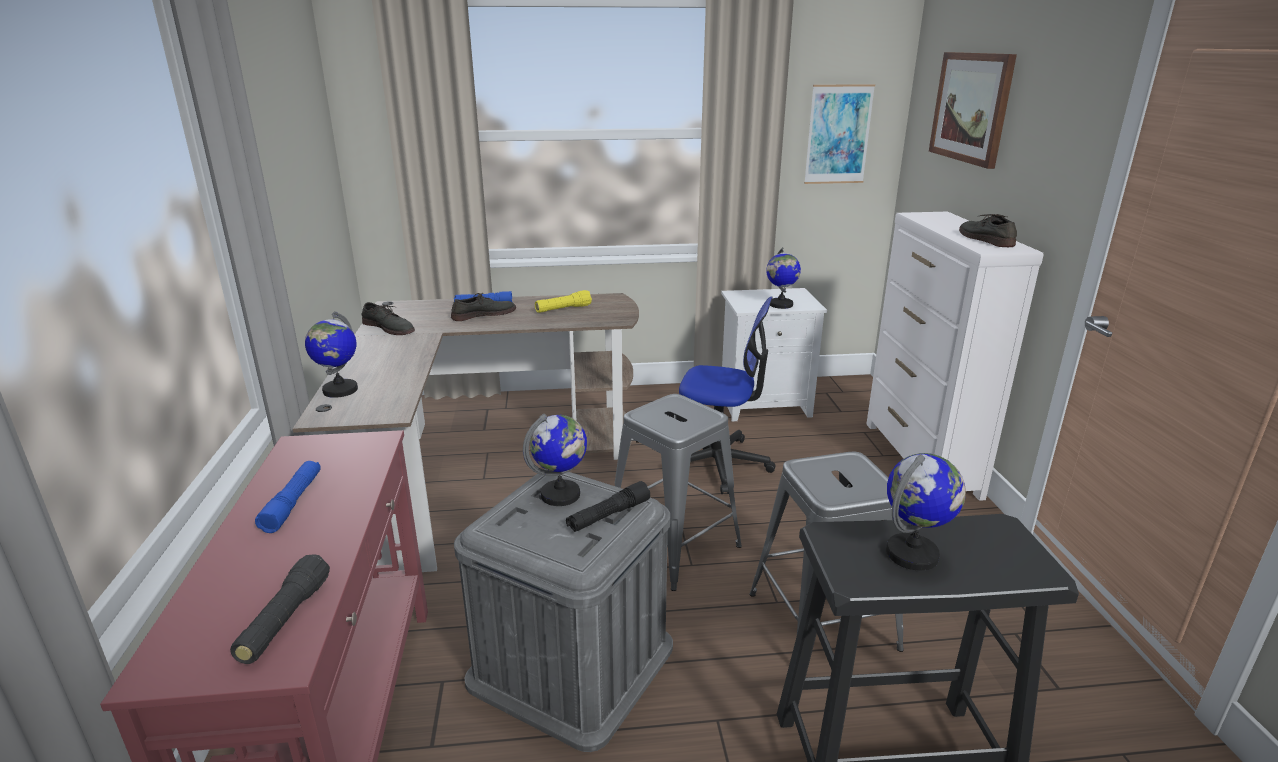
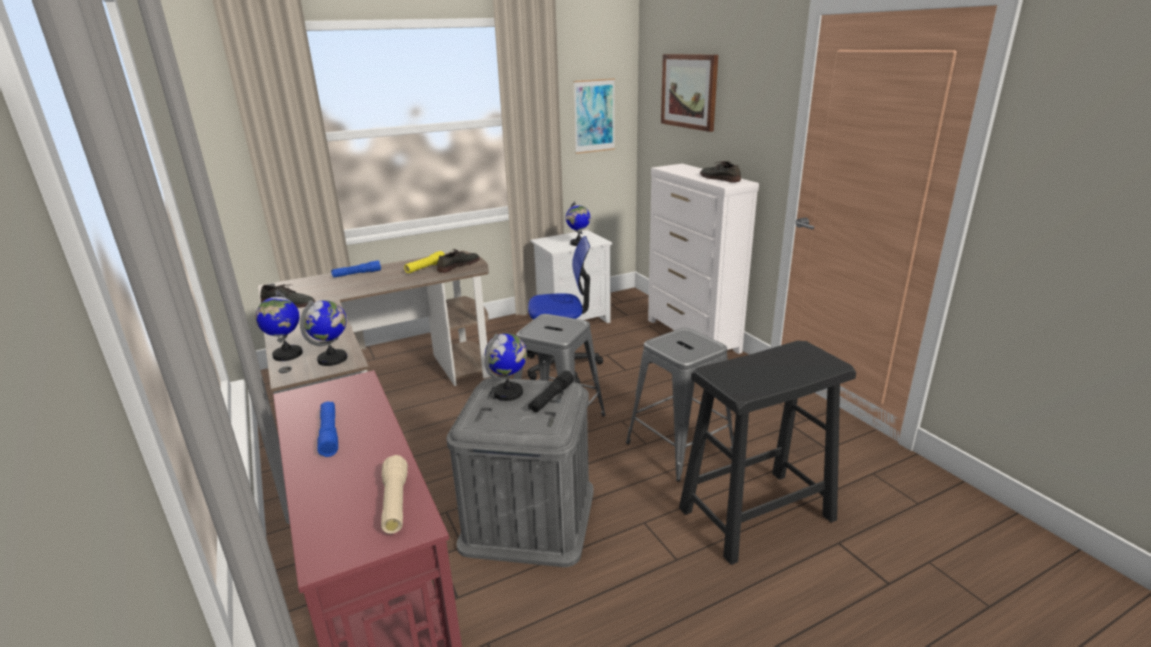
camera: 20 degrees left, 0 degrees up
(285, 620) = (395, 503): black flashlight -> beige flashlight
(483, 314) = (363, 281): grey shoe -> grey shoe (458, 265)
(912, 554) = (764, 371): globe -> globe (333, 359)

